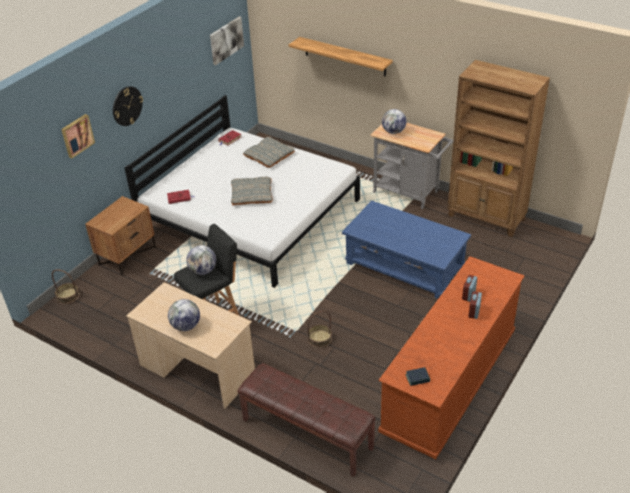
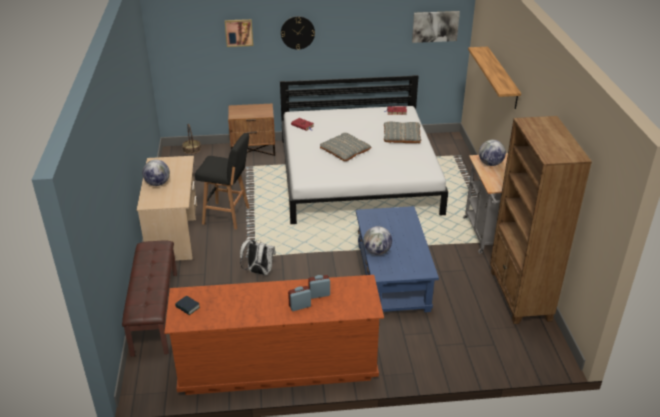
camera: 50 degrees right, 5 degrees down
(203, 271) = (220, 164): globe -> globe (377, 252)
(319, 338) = (258, 272): basket -> white backpack

